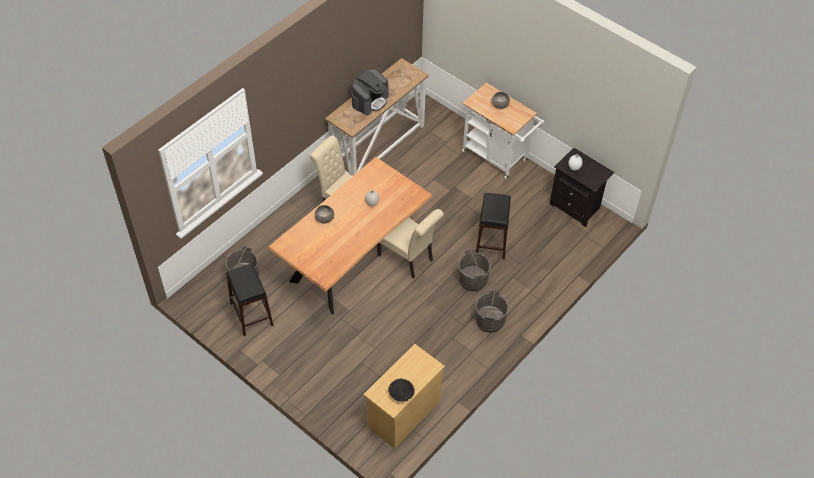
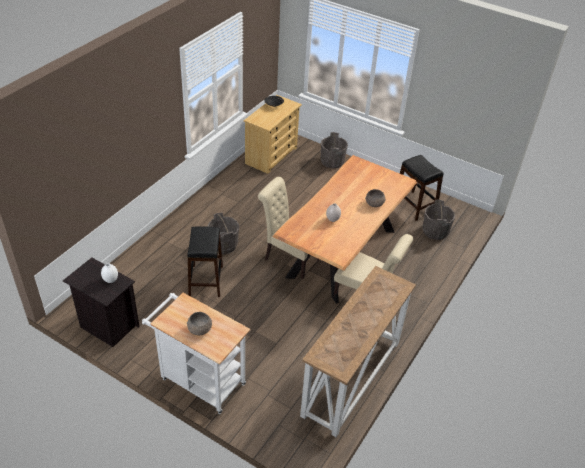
camera: 170 degrees right, 10 degrees down
(370, 100) = (369, 311): coffee machine -> none
(489, 321) = (207, 215): grey bucket -> grey bucket (332, 161)

